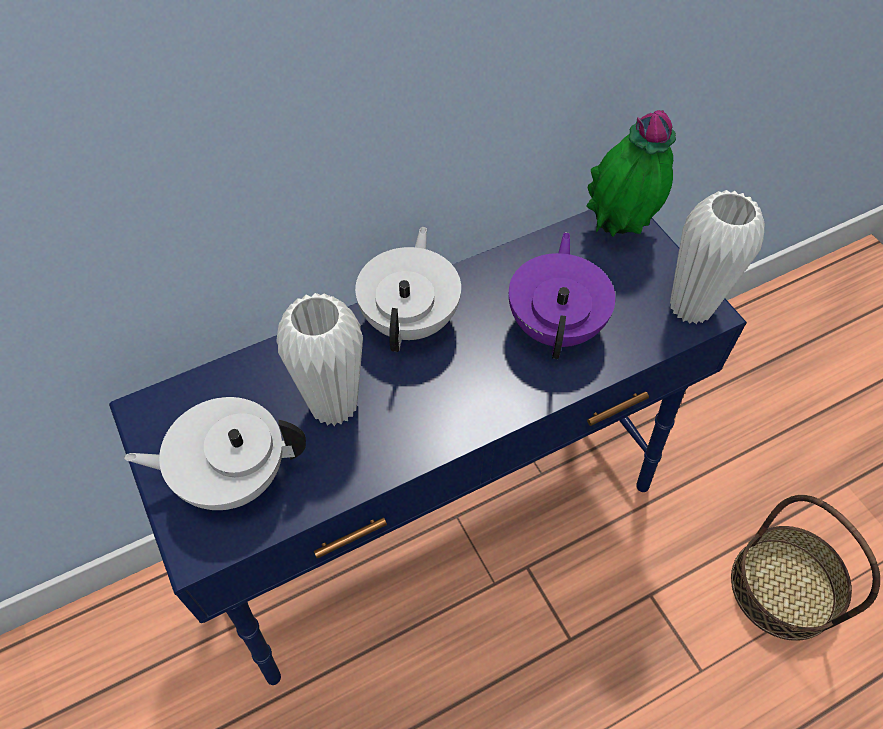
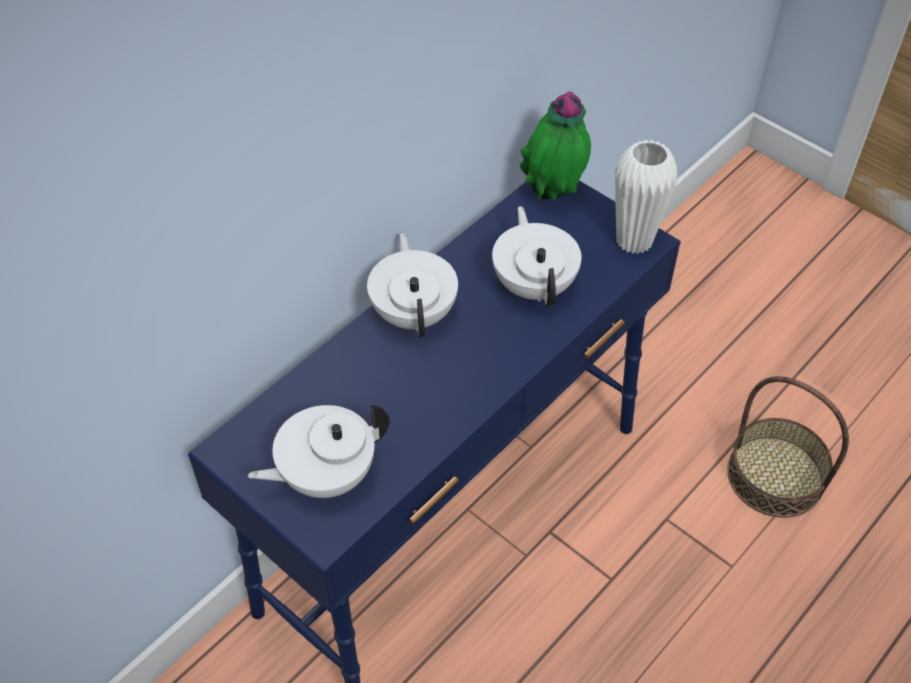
camera: 20 degrees left, 5 degrees down
(334, 406) = (383, 398): white vase -> none
(556, 325) = (534, 284): purple teapot -> white teapot

